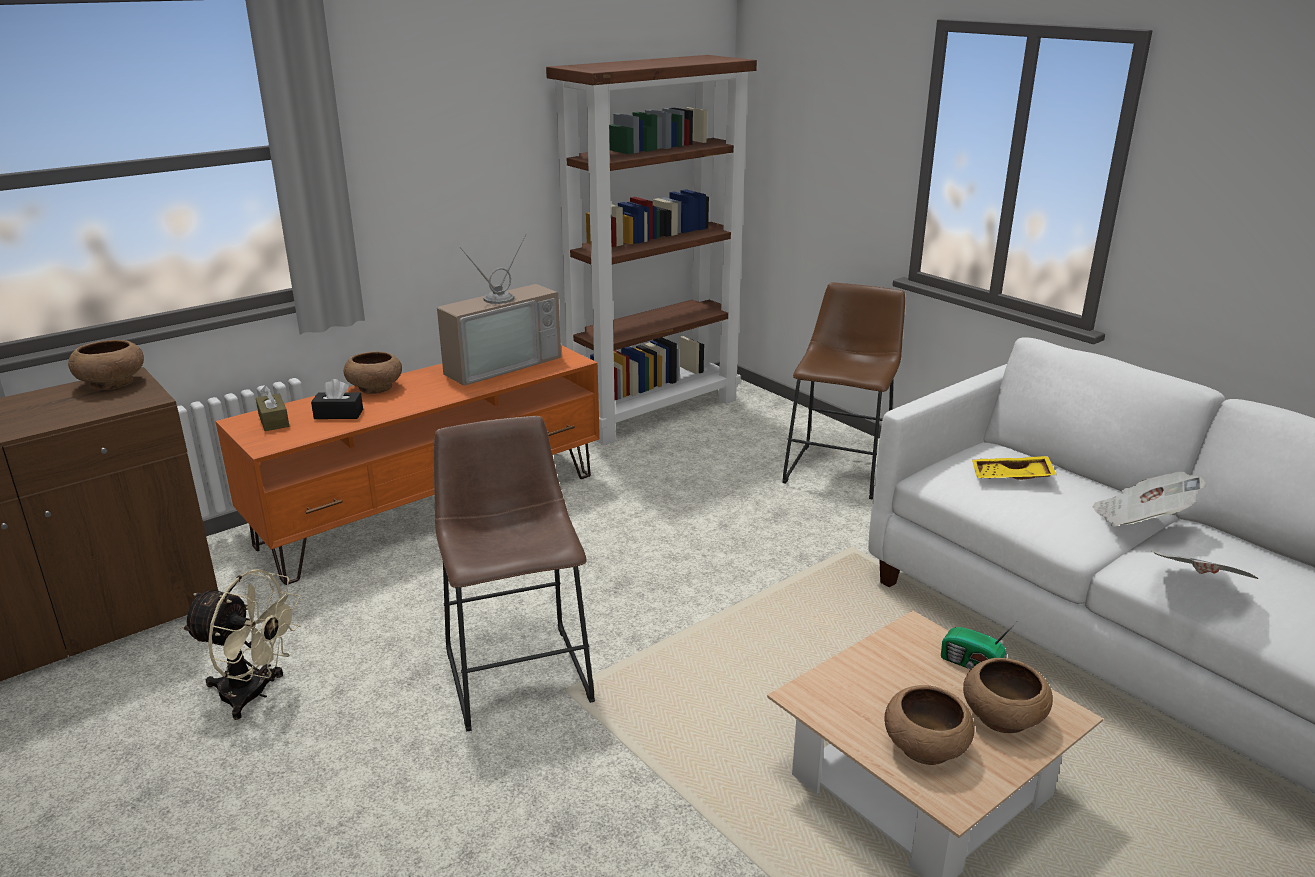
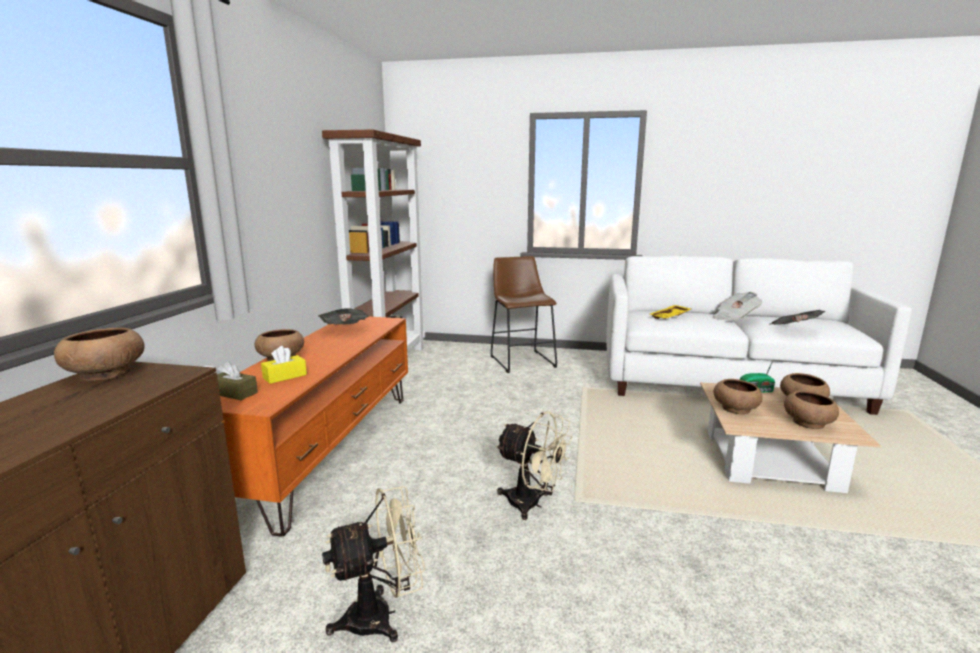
camera: 40 degrees left, 10 degrees down
(338, 414) = (285, 376): black tissue box -> yellow tissue box
(499, 363) = (345, 330): television -> newspaper
(517, 669) = (532, 504): brown stool -> beige fan
(863, 673) = (735, 409): none -> brown bowl

